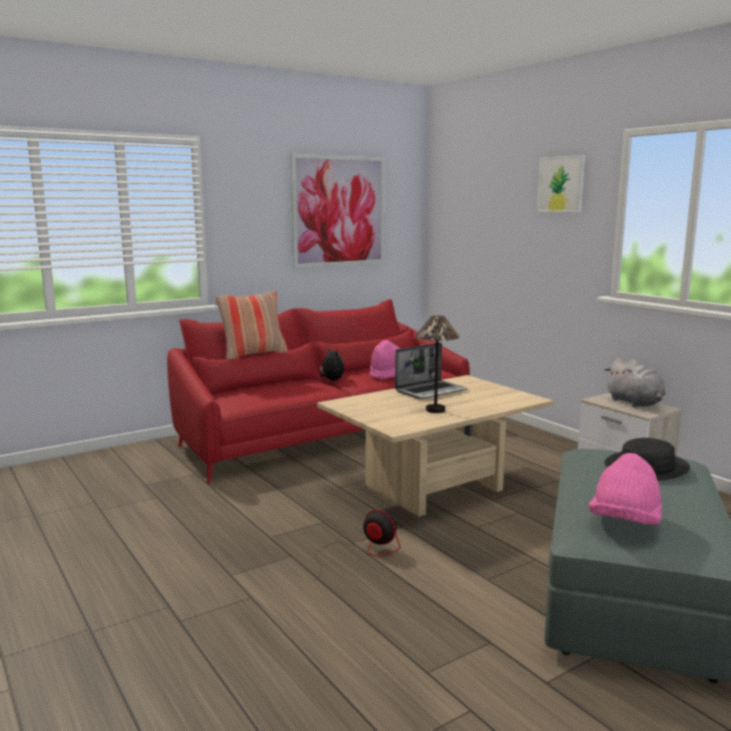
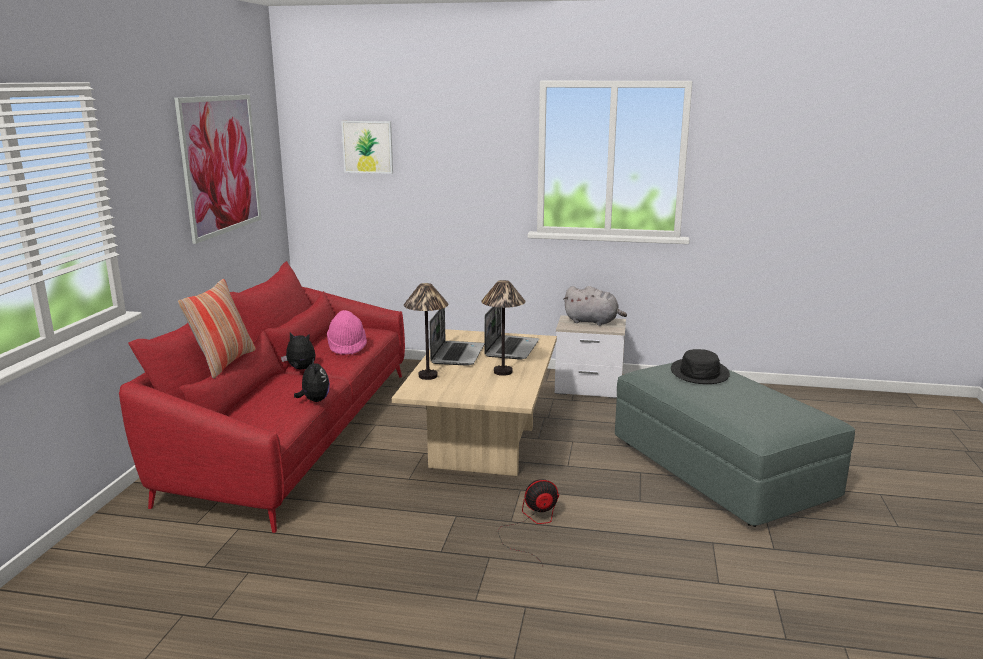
camera: 45 degrees left, 5 degrees up
(296, 398) = (314, 400): none -> plush toy
(374, 397) = (428, 376): none -> table lamp
(485, 398) = (511, 348): none -> laptop
(561, 184) = (472, 128): picture -> picture (367, 147)
(624, 523) = (767, 417): pink hat -> none

